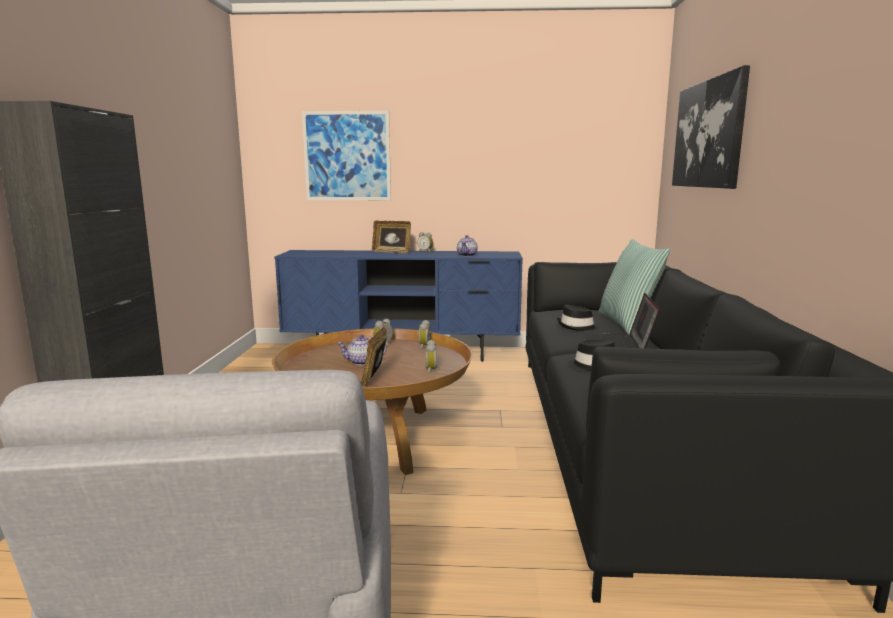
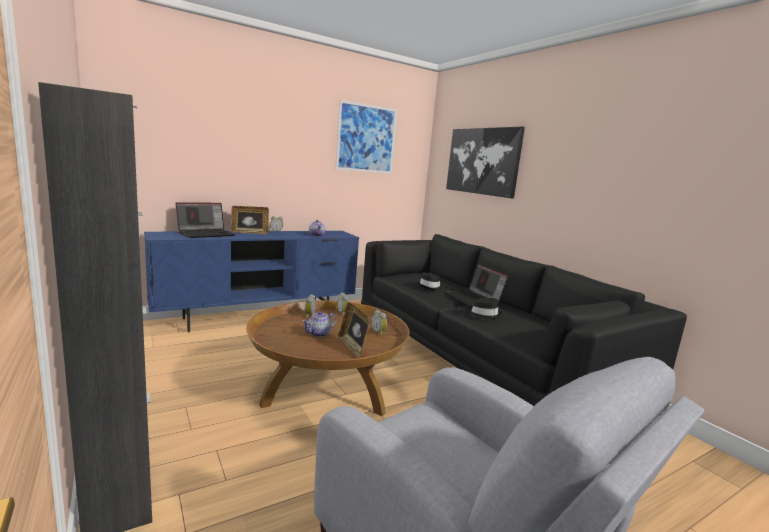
camera: 35 degrees left, 0 degrees up
(343, 252) = (206, 234): none -> laptop
(347, 156) = (204, 147): picture -> picture (366, 138)
(628, 323) = (450, 281): pillow -> none

